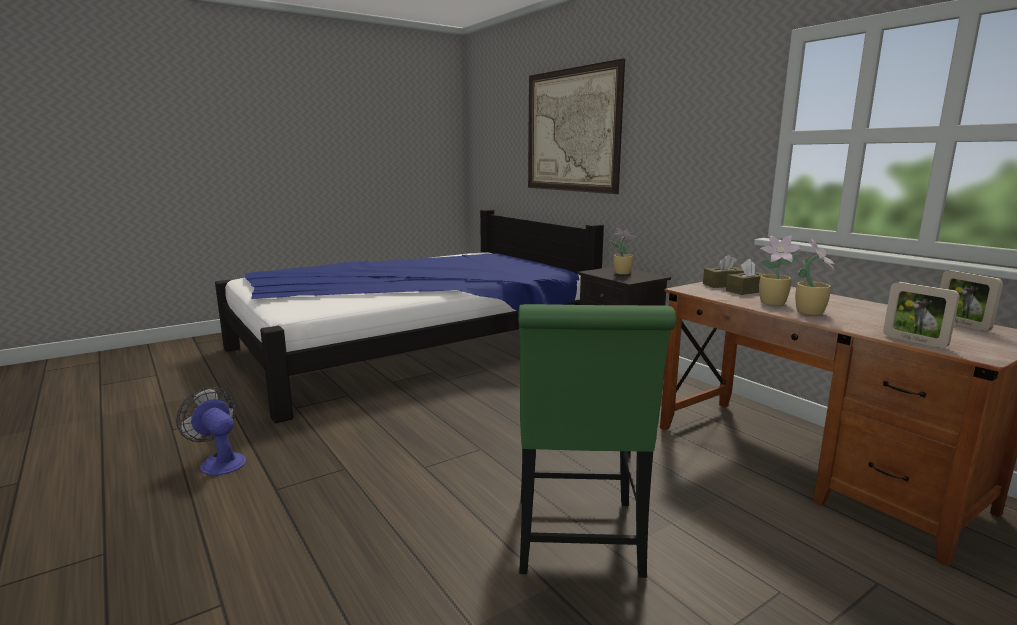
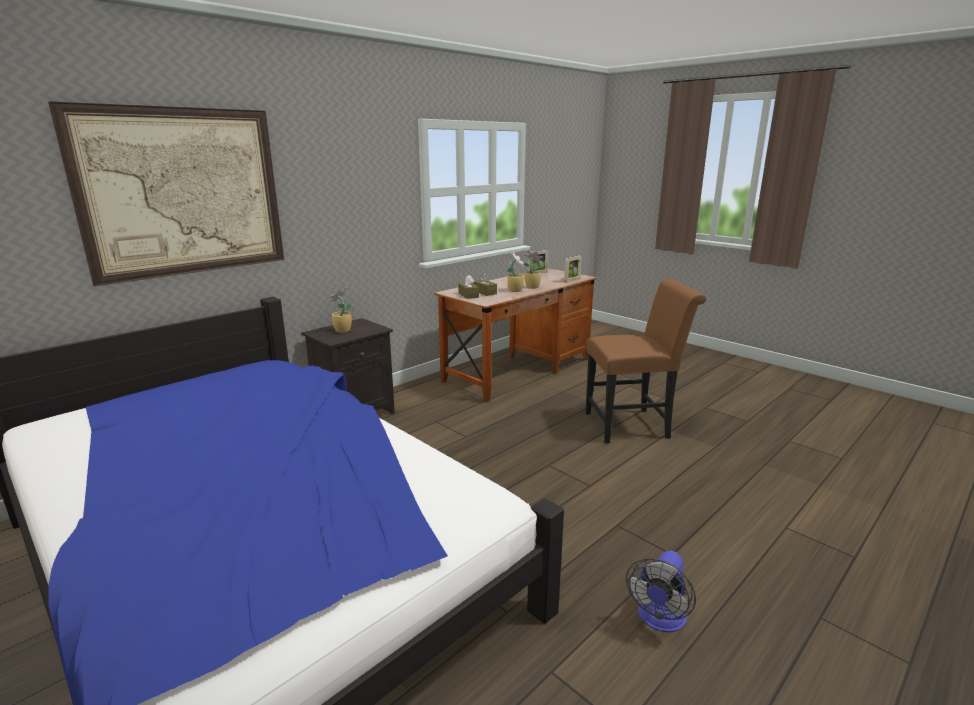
camera: 100 degrees left, 5 degrees up
(578, 543) = (632, 425): green chair -> brown chair

